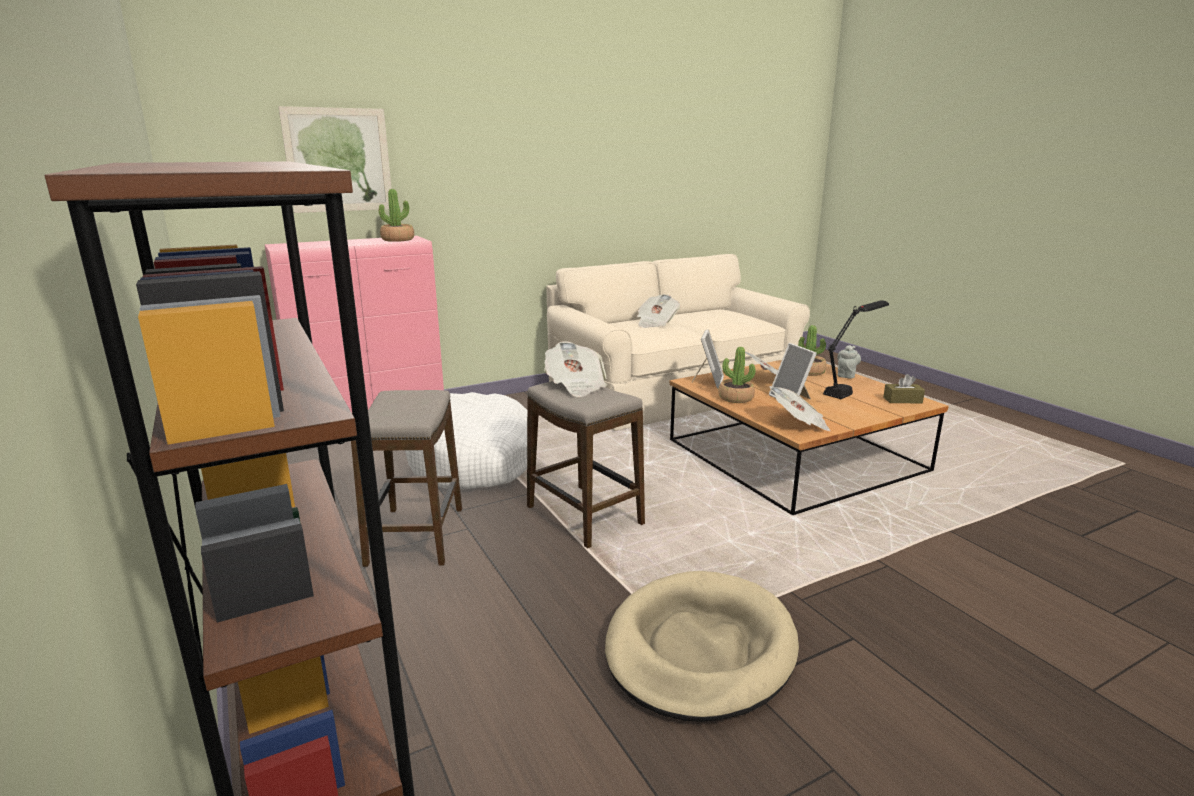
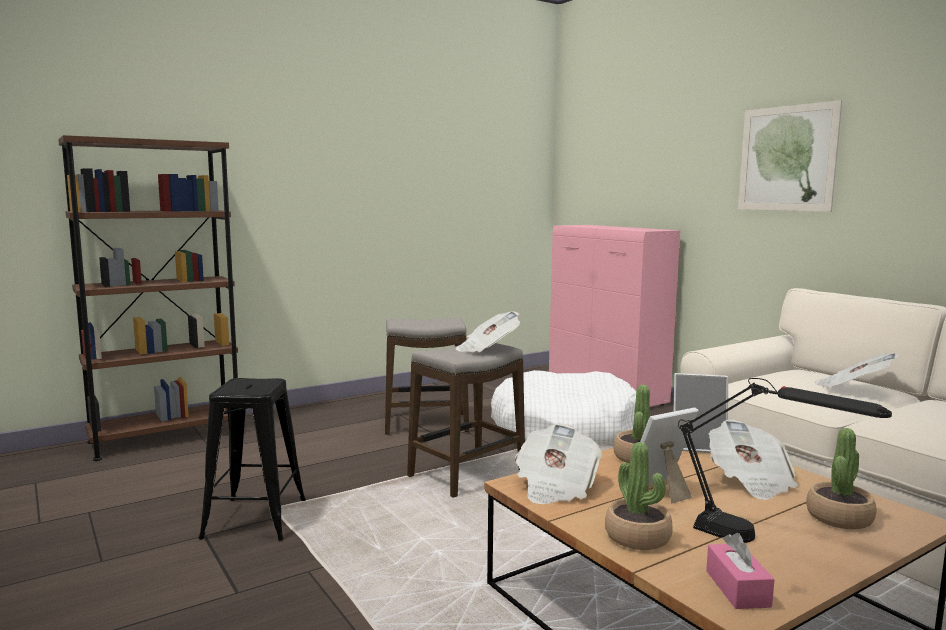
camera: 85 degrees right, 10 degrees down
(338, 160) = (640, 161): picture -> picture (787, 158)
(398, 240) = (641, 229): potted plant -> potted plant (638, 537)
(699, 649) = (255, 519): beige dog bed -> black stool
(846, 375) = (861, 552): grey teapot -> none
(902, 400) = (737, 588): brown tissue box -> pink tissue box

